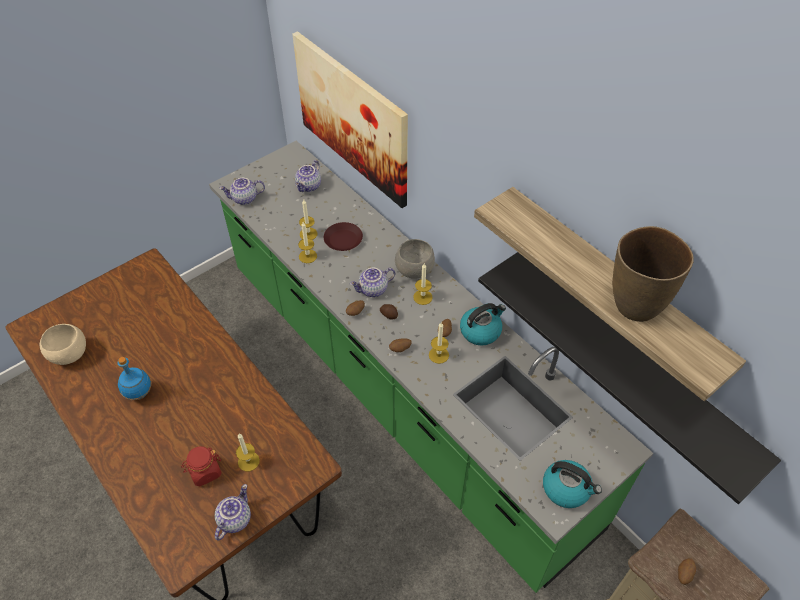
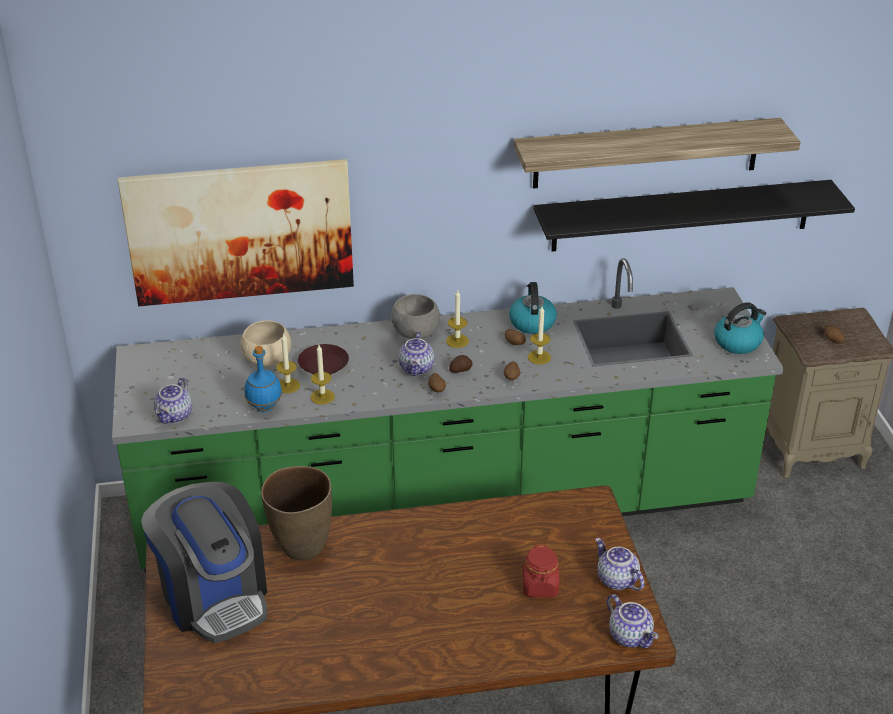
camera: 60 degrees left, 15 degrees down
(69, 355) = (263, 666): beige bowl -> beige bowl (268, 360)
(119, 302) = (214, 596): none -> coffee machine
(139, 394) = (385, 613): blue bottle -> blue bottle (265, 408)
(248, 461) = (551, 548): candle -> none
(309, 186) = (210, 361): teapot -> teapot (631, 636)
(634, 305) = (696, 136): brown vase -> brown vase (301, 547)

